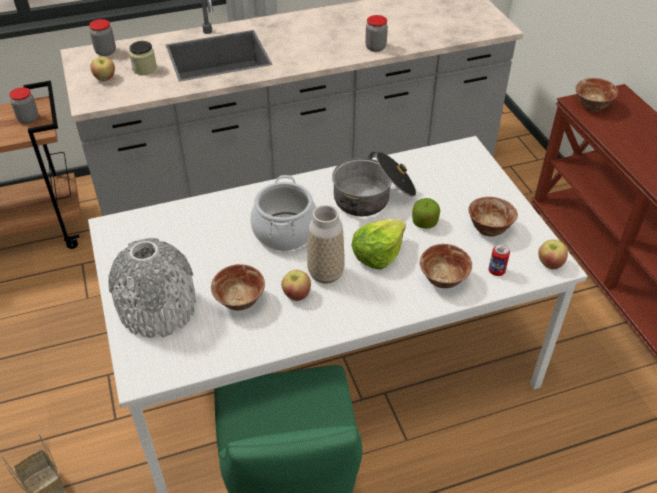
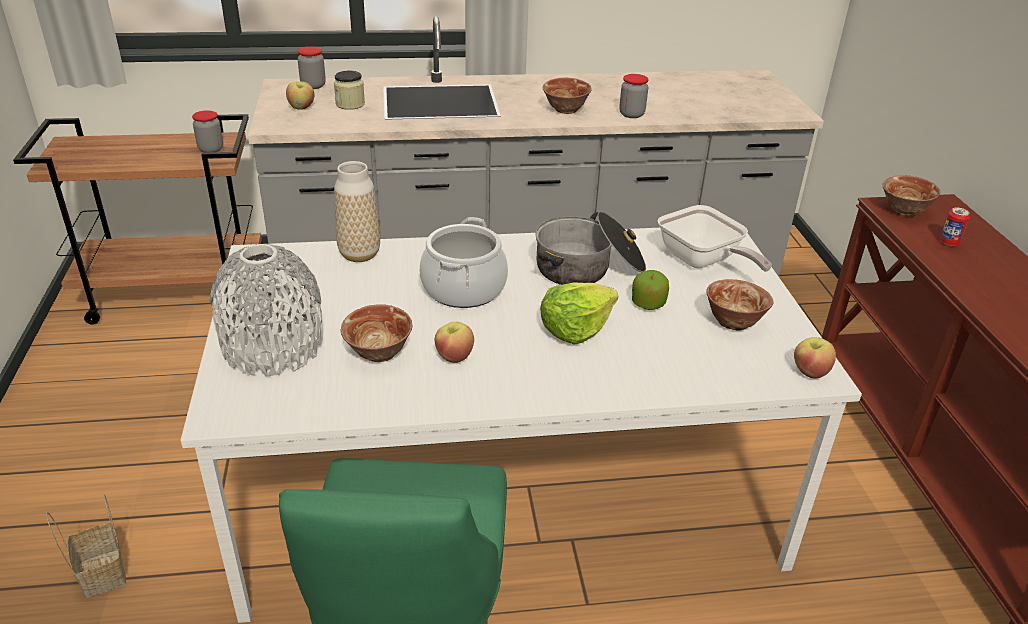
camera: 10 degrees right, 10 degrees down
(325, 274) = (500, 340): vase -> vase (359, 254)
(443, 280) = (655, 369): bowl -> bowl (566, 110)
(455, 177) = (703, 262): none -> frying pan
(496, 271) = (732, 370): can -> can (949, 242)

